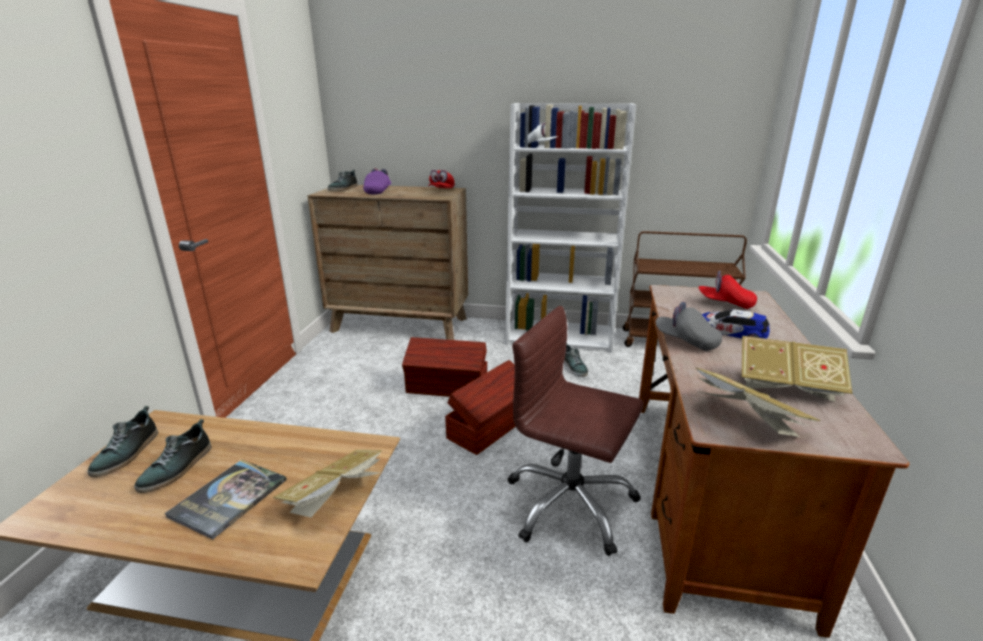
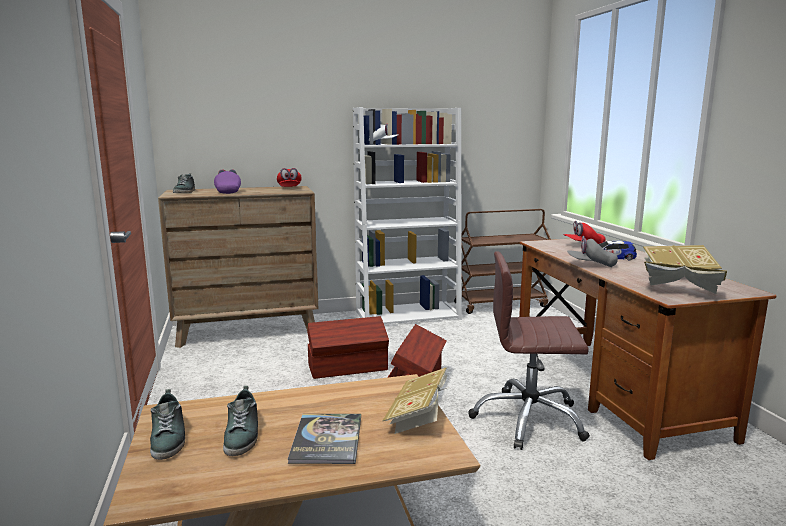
camera: 25 degrees left, 10 degrees down
(574, 367) = (442, 334): shoe -> none

